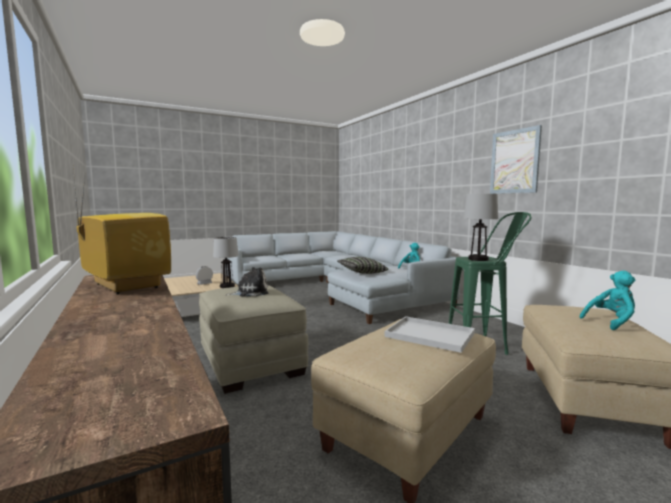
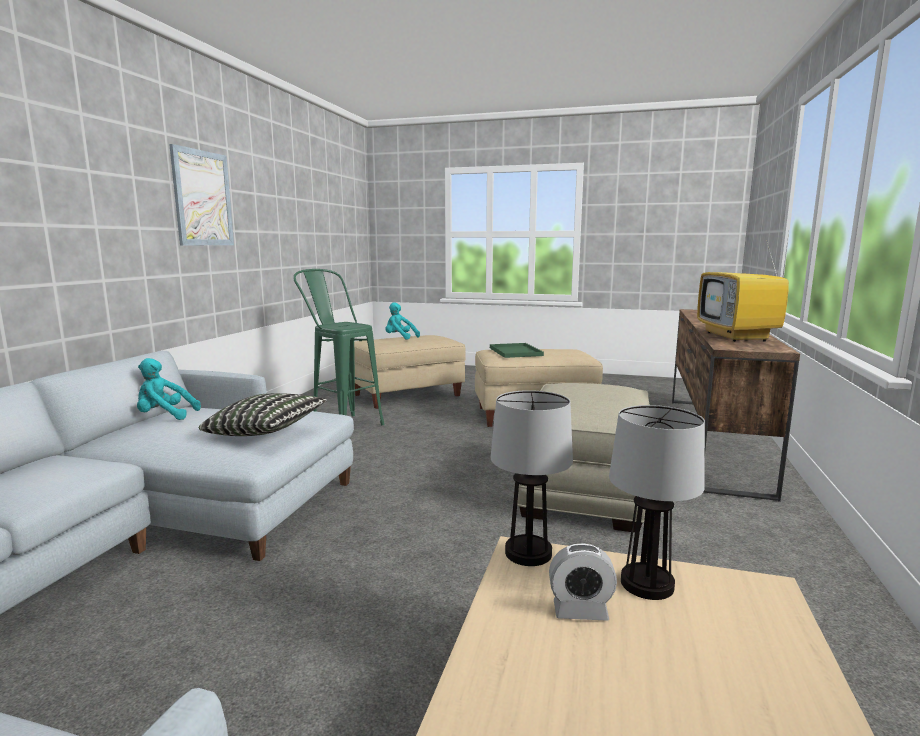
camera: 135 degrees left, 5 degrees up
(250, 292) = (584, 399): plush toy -> none
(431, 335) = (514, 351): white tray -> green tray
(478, 259) = (350, 325): table lamp -> table lamp (647, 583)

